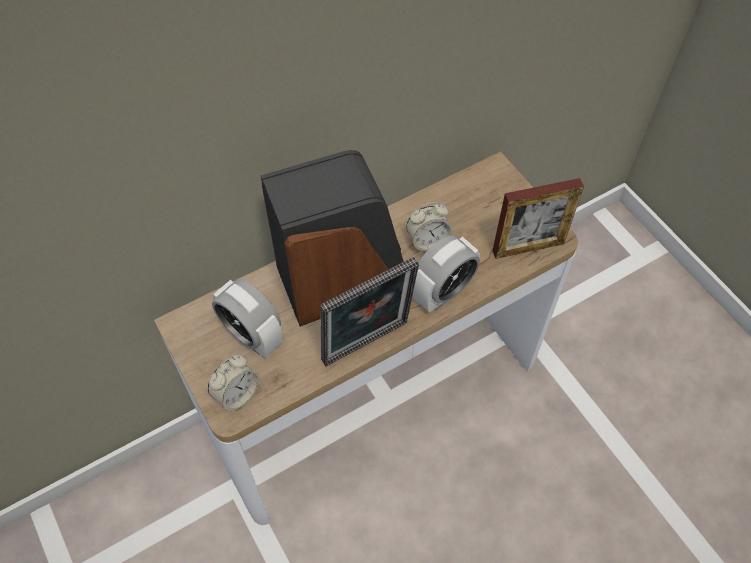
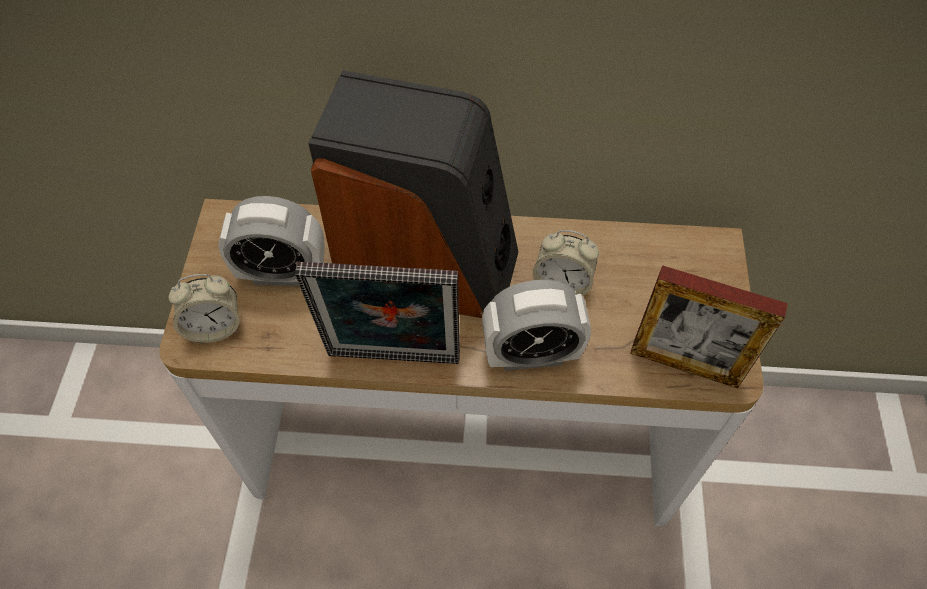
camera: 35 degrees right, 0 degrees up
(252, 335) = (282, 273): alarm clock -> alarm clock turned 75 degrees counterclockwise

